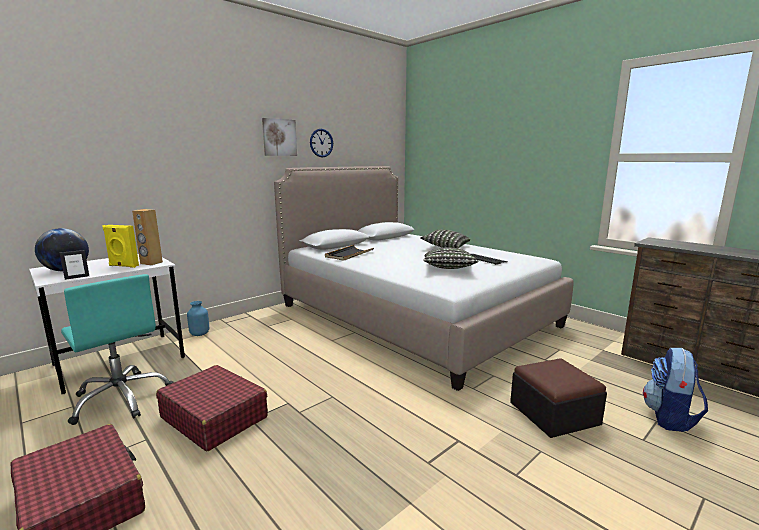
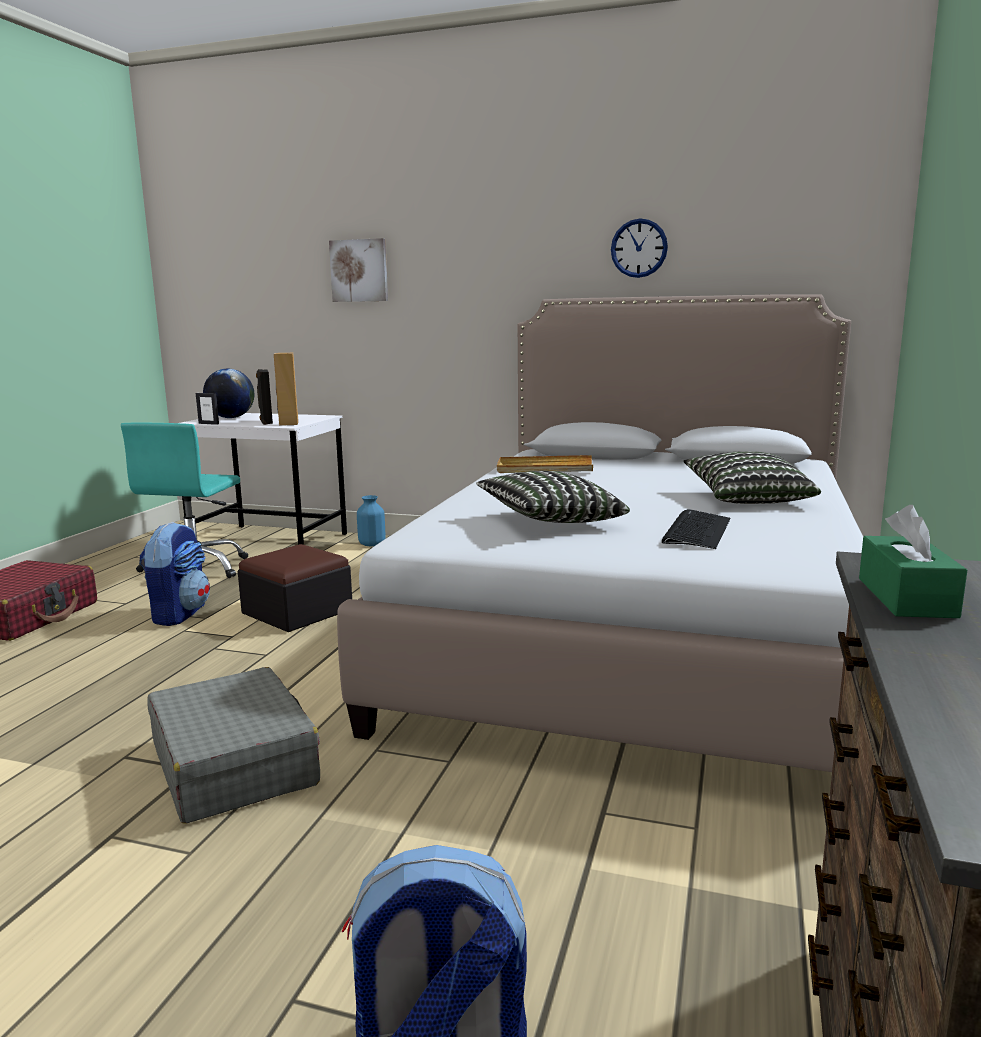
camera: 60 degrees right, 0 degrees up
(123, 266) = (266, 422): yellow speaker -> black speaker
(214, 417) = (179, 614): red suitcase -> backpack
(279, 137) = (546, 244): picture -> picture (359, 270)
(349, 254) = (544, 468): black tray -> beige tray
(462, 427) = (234, 764): none -> grey suitcase
(554, 413) = (338, 853): ottoman -> ottoman (297, 611)
(679, 246) = (906, 597): none -> green tissue box

